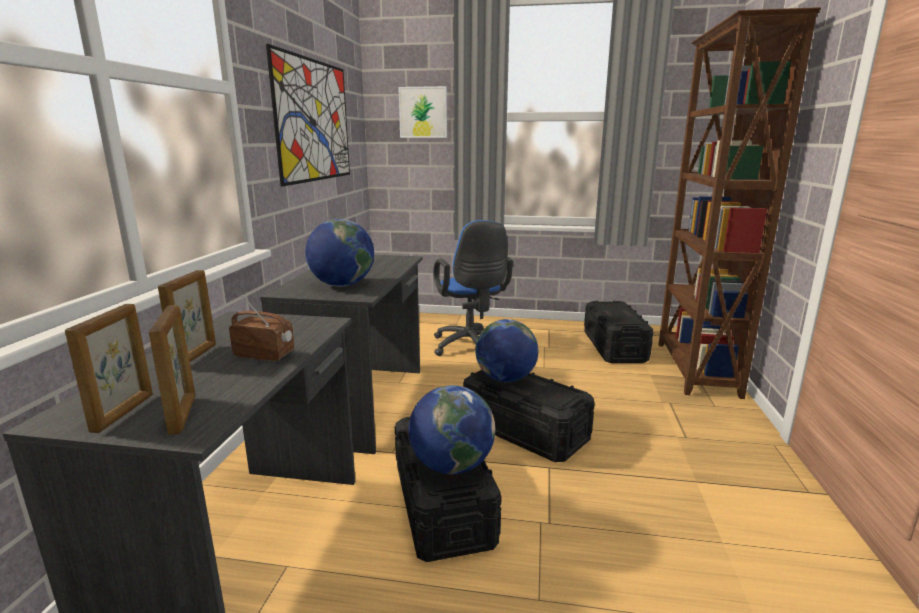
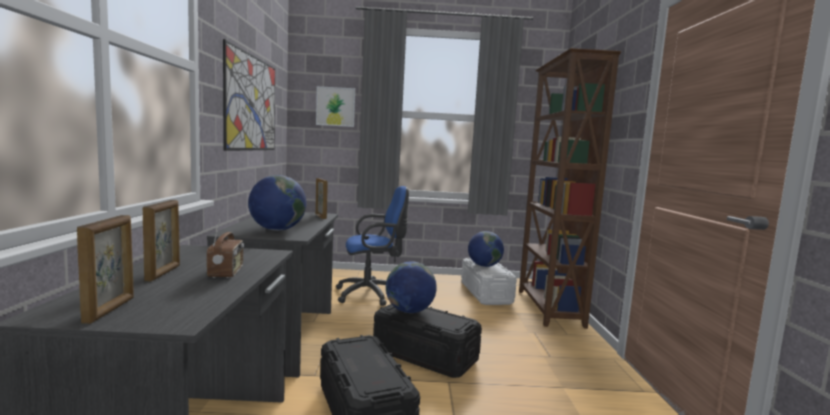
camera: 10 degrees left, 10 degrees down
(183, 414) = (167, 310): picture frame -> picture frame (321, 216)
(265, 355) = (226, 273): radio -> radio turned 75 degrees clockwise
(452, 465) = (377, 374): globe -> globe (484, 266)
(471, 348) = (371, 294): blue office chair -> blue office chair turned 75 degrees counterclockwise
(614, 346) = (486, 293): black storage box -> white storage box

